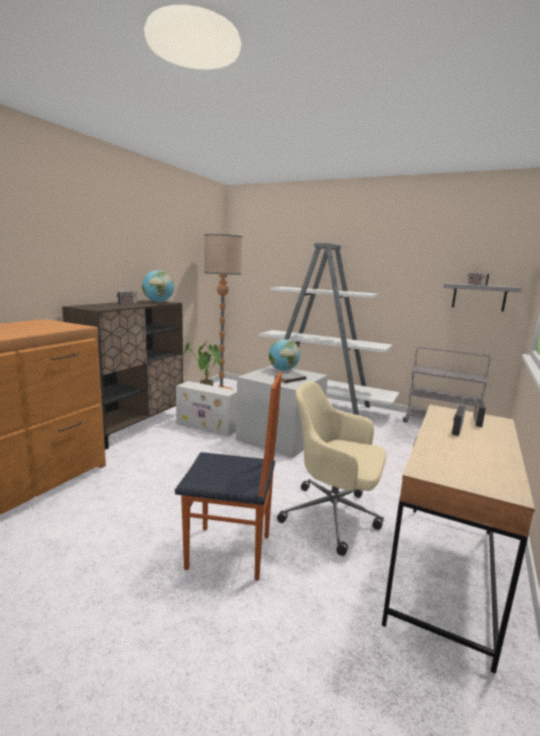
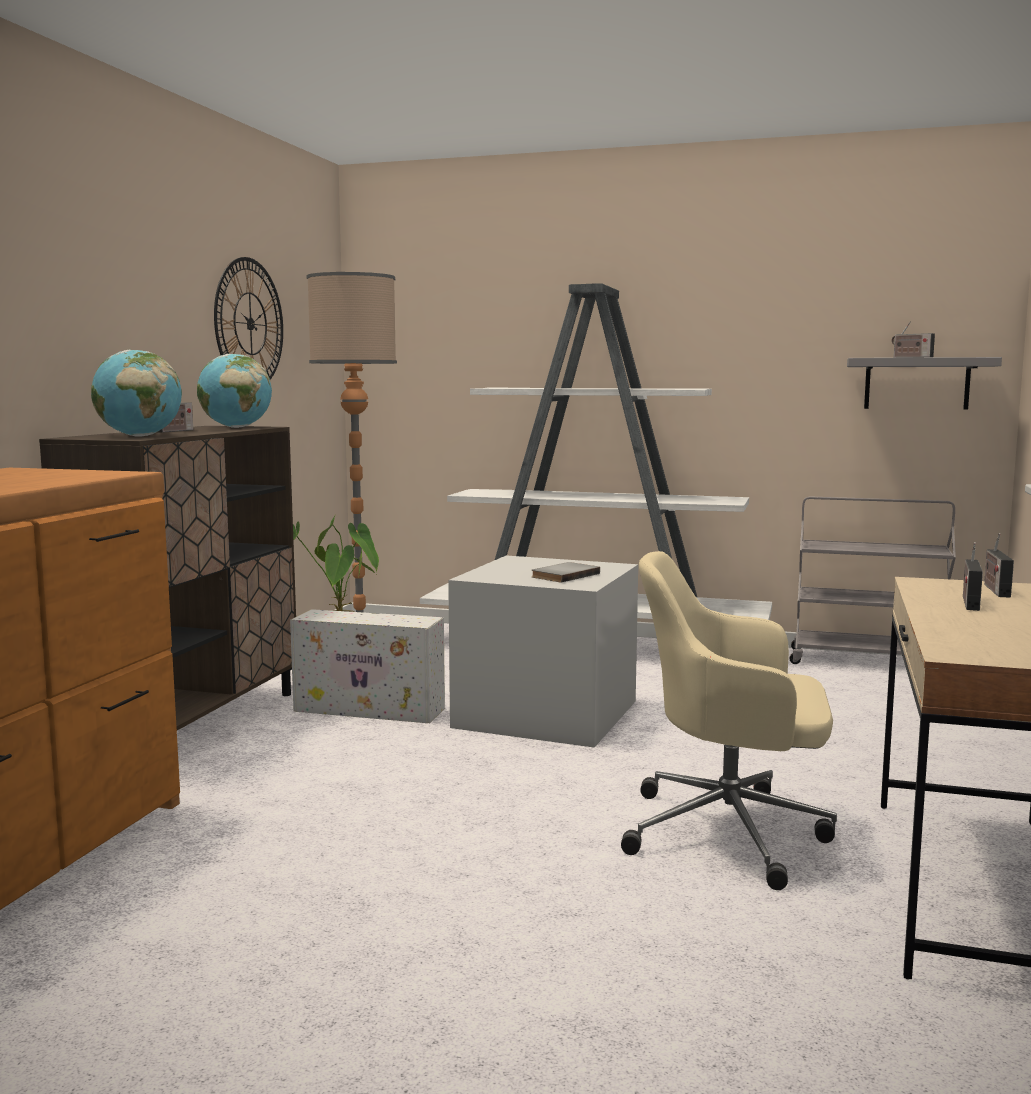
camera: 10 degrees left, 5 degrees down
(176, 255) = (250, 323): none -> wall clock
(229, 553) = (554, 915): chair -> none
(283, 370) = (538, 563): globe -> globe (139, 436)

